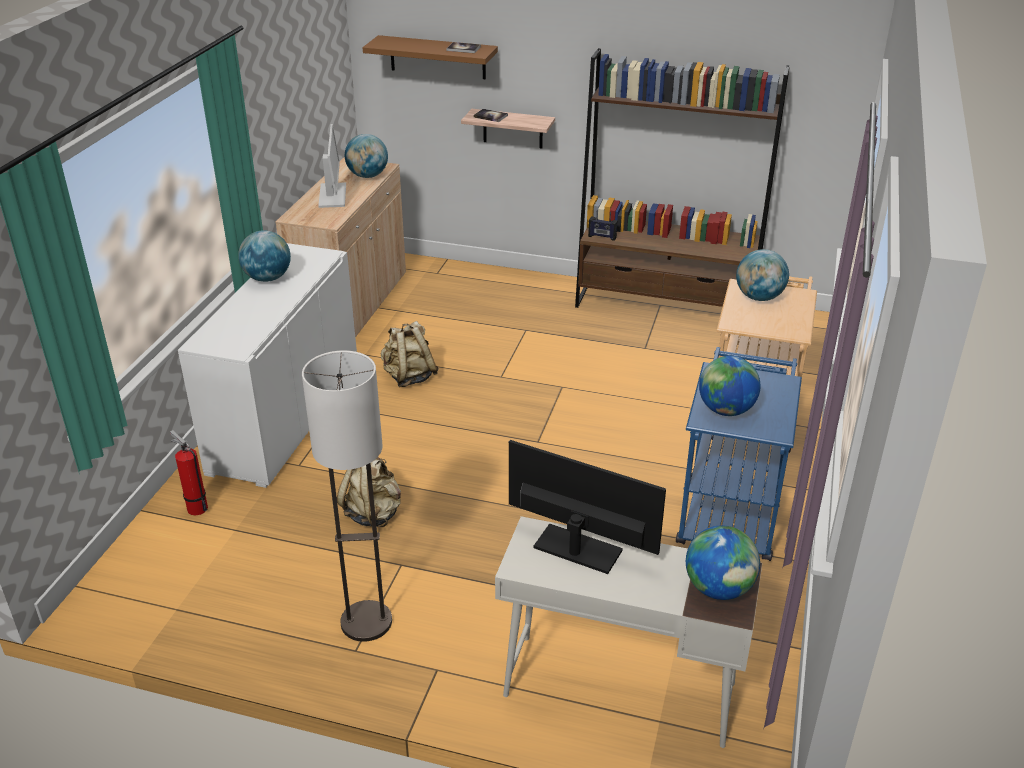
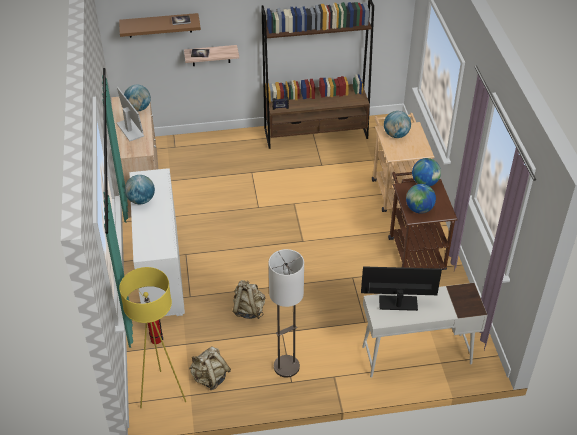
camera: 25 degrees left, 10 degrees up
(138, 589) = (162, 392): none -> yellow floor lamp
(409, 377) = (209, 223): beige backpack -> beige backpack (210, 378)
(718, 588) = (464, 301): globe -> globe (425, 183)
(730, 510) = (415, 249): blue cart -> brown cart

